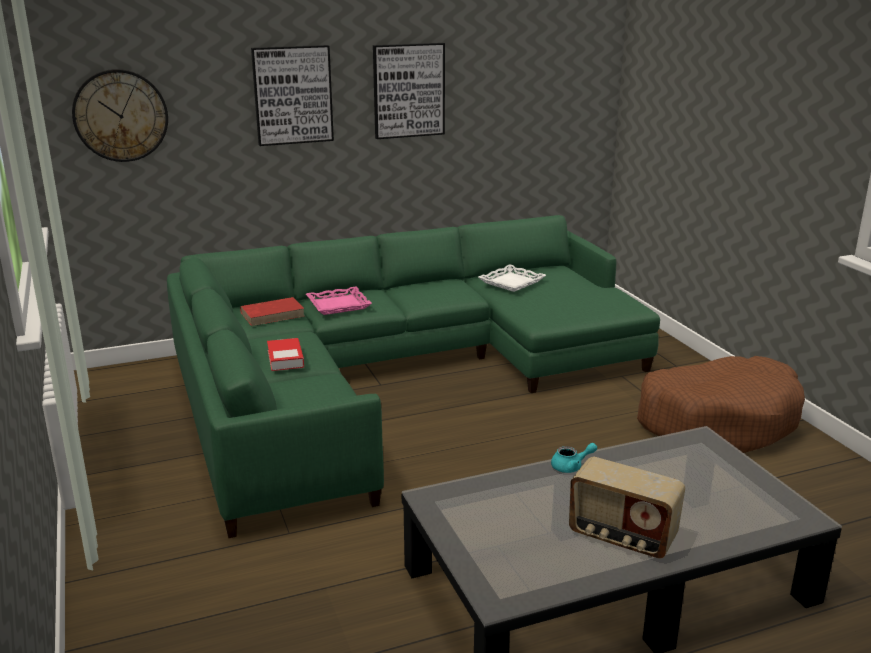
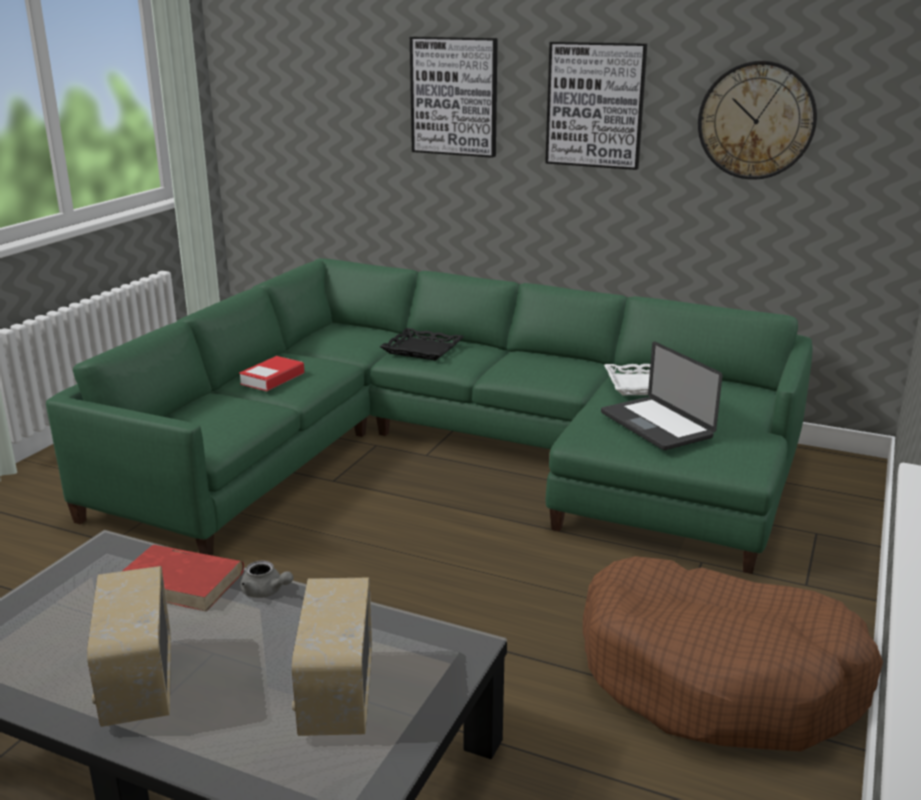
camera: 45 degrees right, 0 degrees up
(120, 115) = (289, 101): wall clock -> wall clock (756, 120)
(273, 314) = (352, 339): red book -> red book (182, 582)
(338, 305) = (422, 349): pink tray -> black tray
(563, 301) = (656, 425): none -> laptop
(571, 467) = (266, 592): turquoise teapot -> grey teapot
(705, 485) = (335, 695): none -> radio

